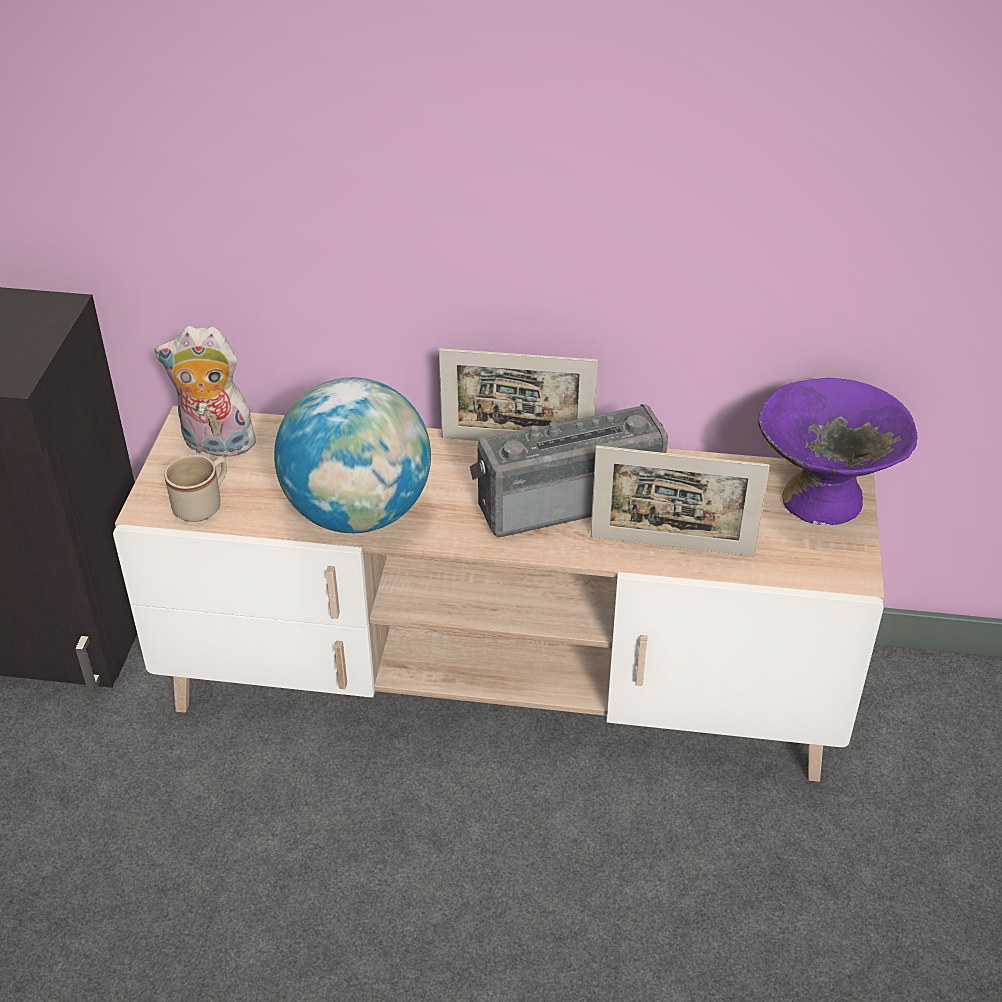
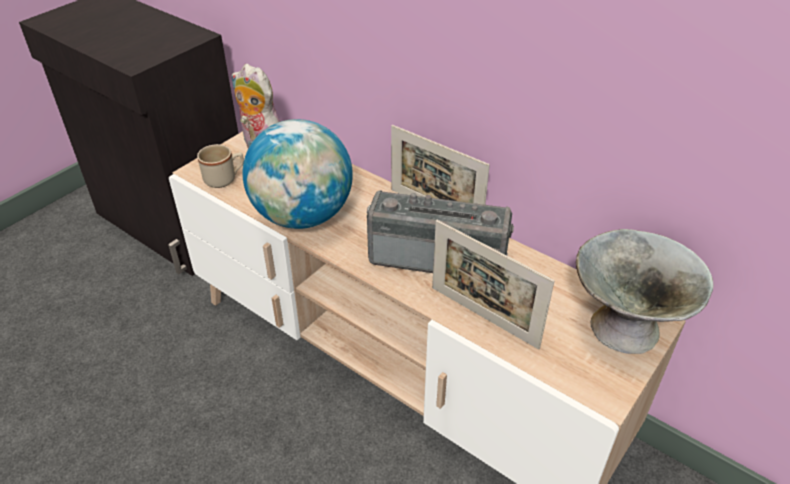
camera: 30 degrees right, 0 degrees up
(822, 500) = (624, 330): purple bowl -> grey bowl

